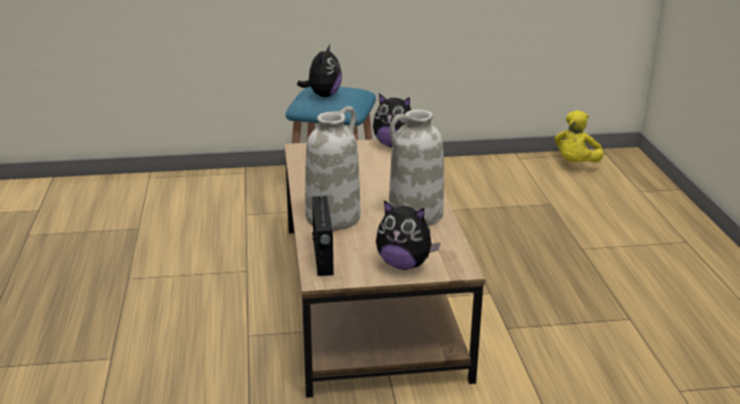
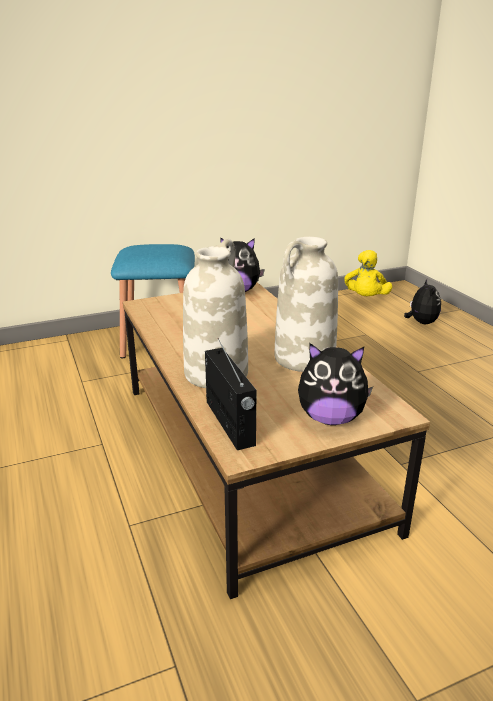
camera: 15 degrees left, 0 degrees up
(323, 95) = (146, 252): plush toy -> plush toy (421, 322)

